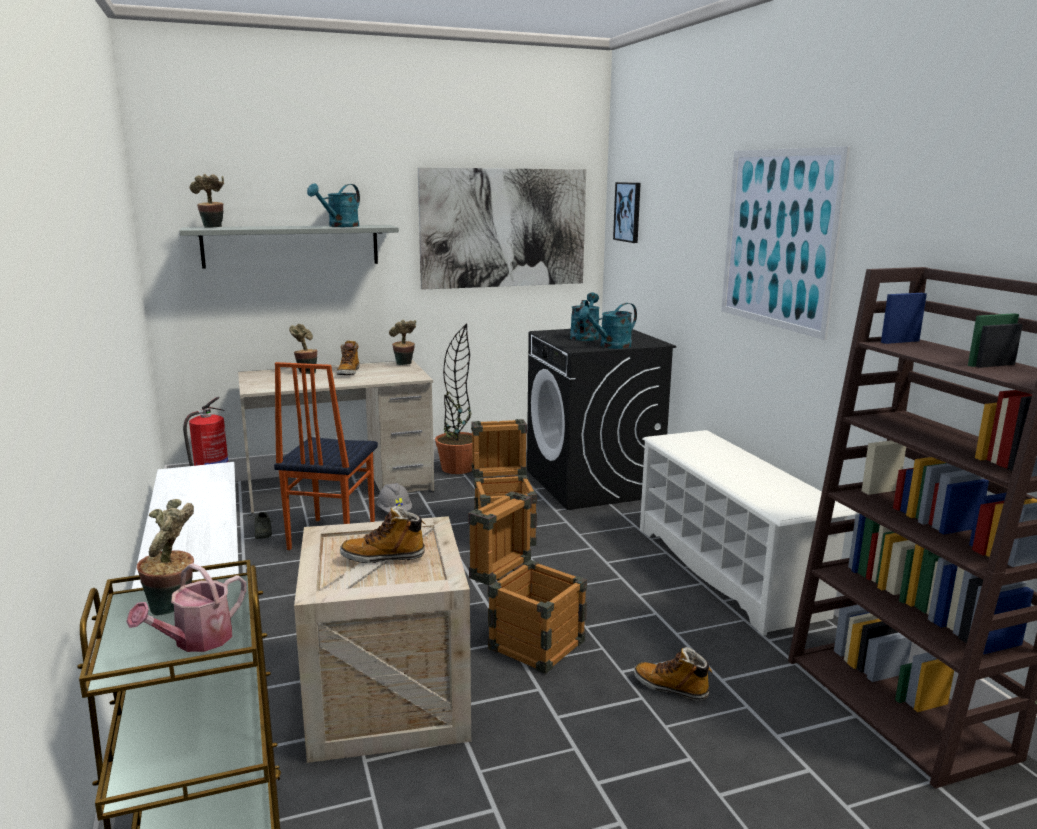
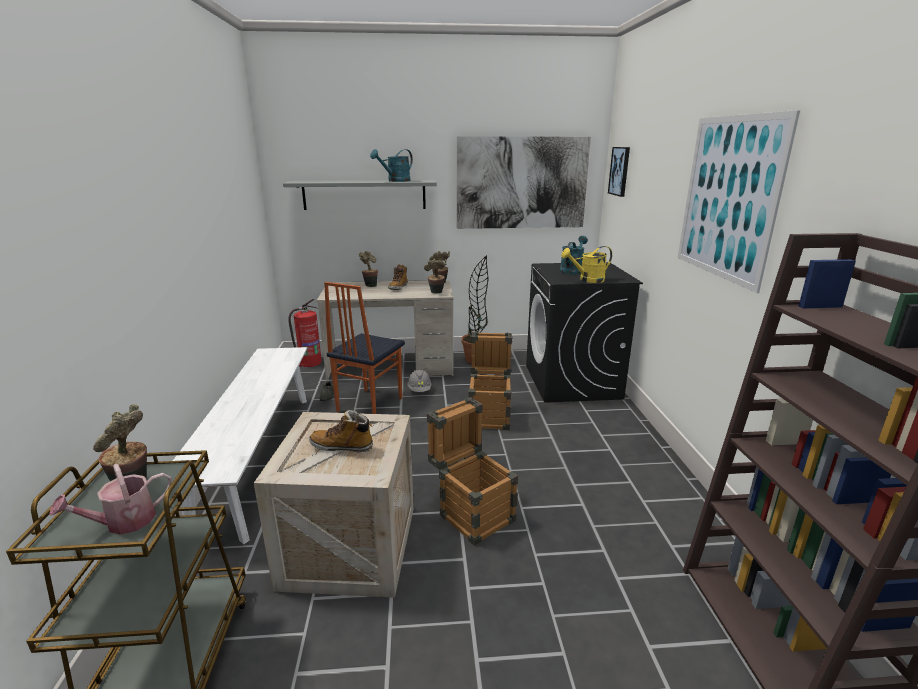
camera: 15 degrees right, 5 degrees up
(212, 228) = (307, 181): potted plant -> potted plant (436, 293)
(610, 346) = (587, 280): turquoise watering can -> yellow watering can
(671, 688) = (571, 578): boot -> none
(727, 570) = (656, 472): white shoe rack -> none

